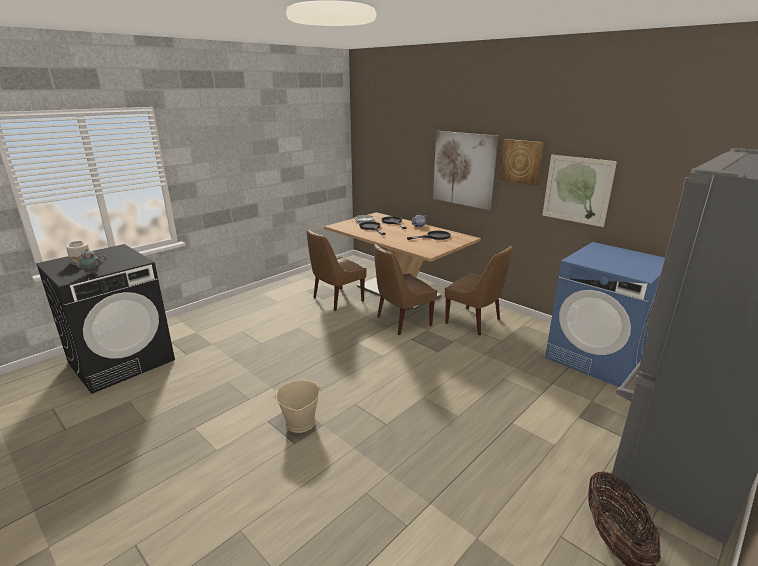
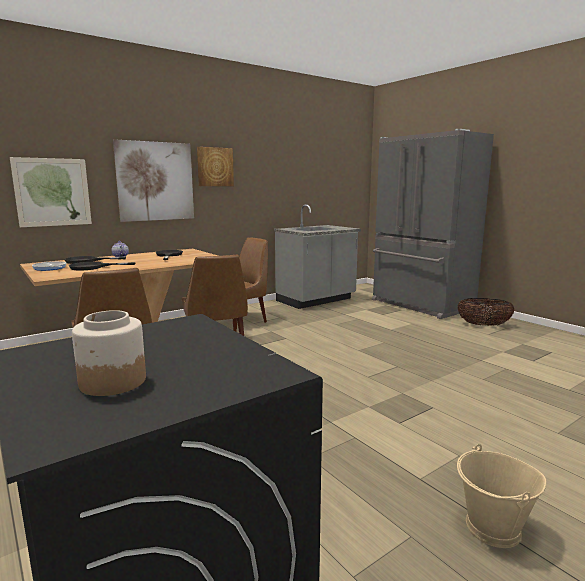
camera: 80 degrees left, 10 degrees down
(91, 273) = (239, 354): teapot -> none
(300, 422) = (399, 404): beige bucket -> beige bucket (493, 528)
(577, 190) = (261, 185): picture -> picture (52, 192)
(597, 358) = (316, 300): blue washing machine -> grey counter

